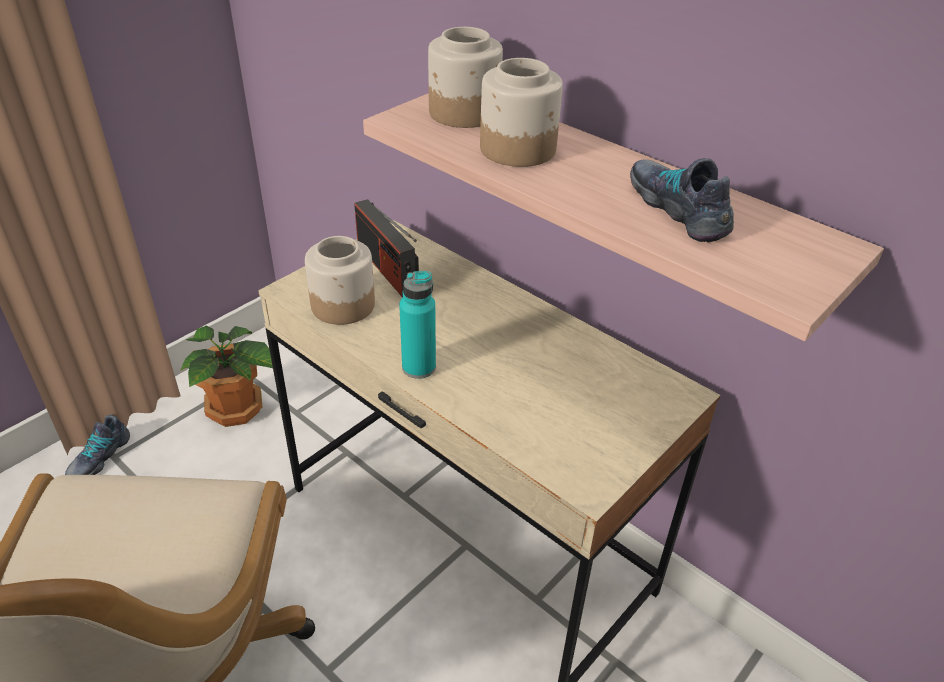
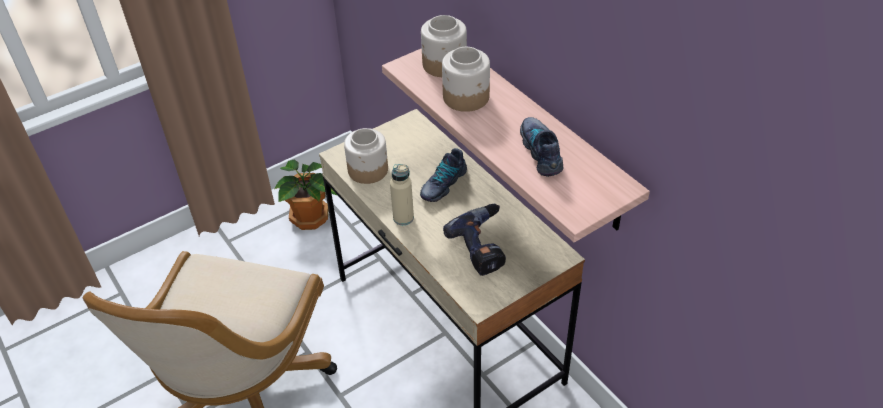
camera: 15 degrees right, 5 degrees up
(98, 458) = (218, 241): shoe -> shoe (442, 184)
(387, 268) = (402, 146): radio -> none
(419, 367) = (403, 218): turquoise bottle -> beige bottle
(561, 393) = (484, 245): none -> power drill

